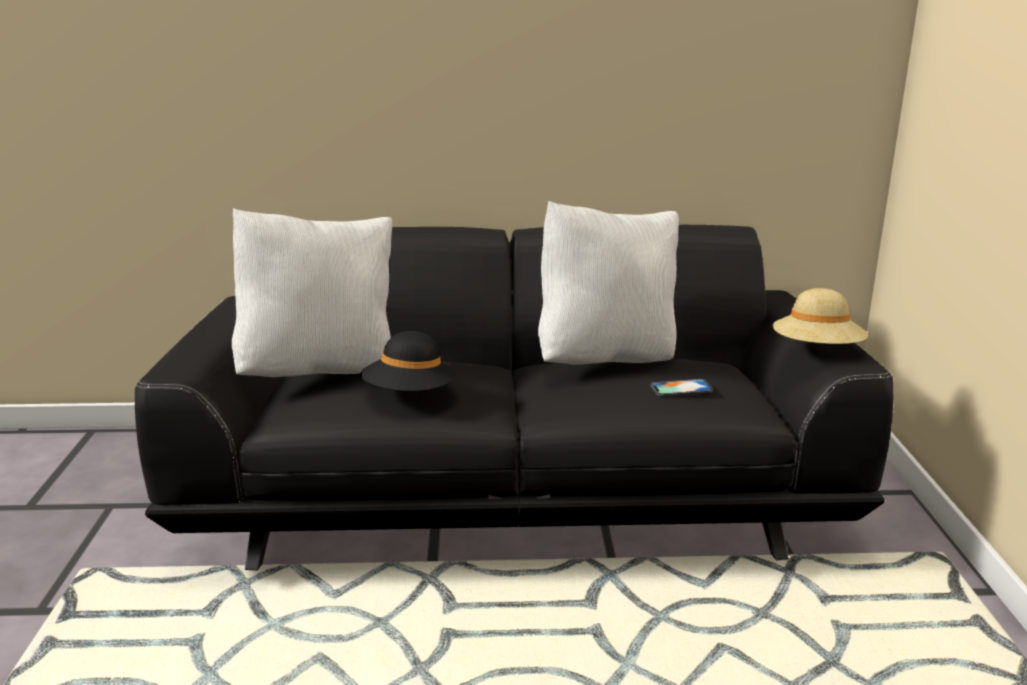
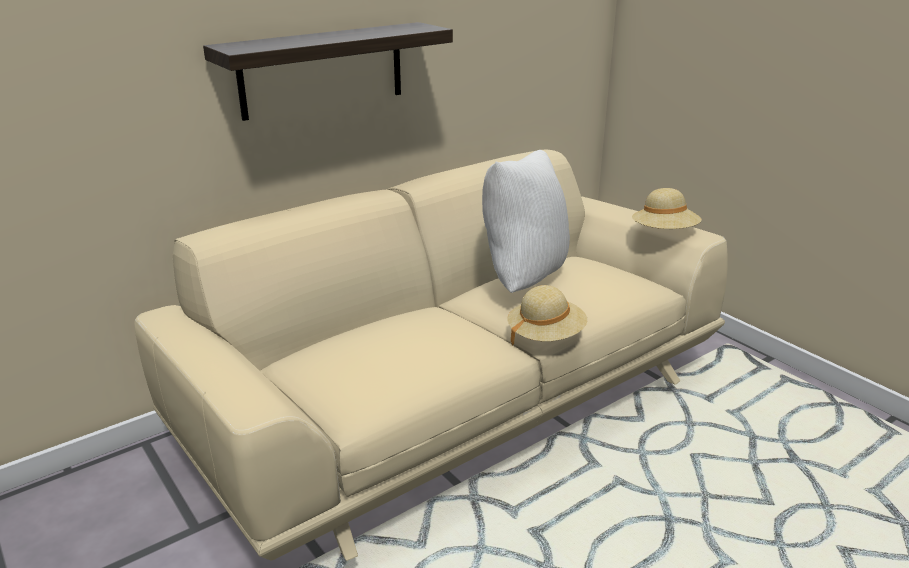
camera: 35 degrees left, 5 degrees up
(321, 371) = (329, 358): white pillow -> none
(410, 395) = (438, 354): black hat -> none
(452, 88) = (323, 70): none -> shelf
(515, 495) = (455, 406): black sofa -> beige sofa
(550, 417) = (545, 336): none -> beige hat
(681, 388) = (603, 284): phone -> none

